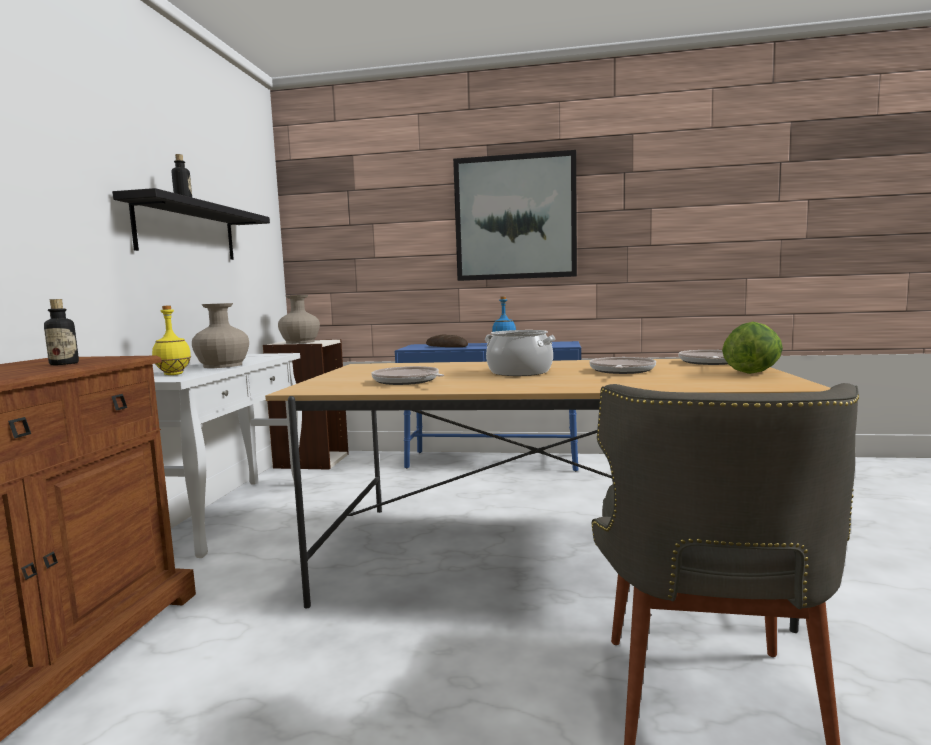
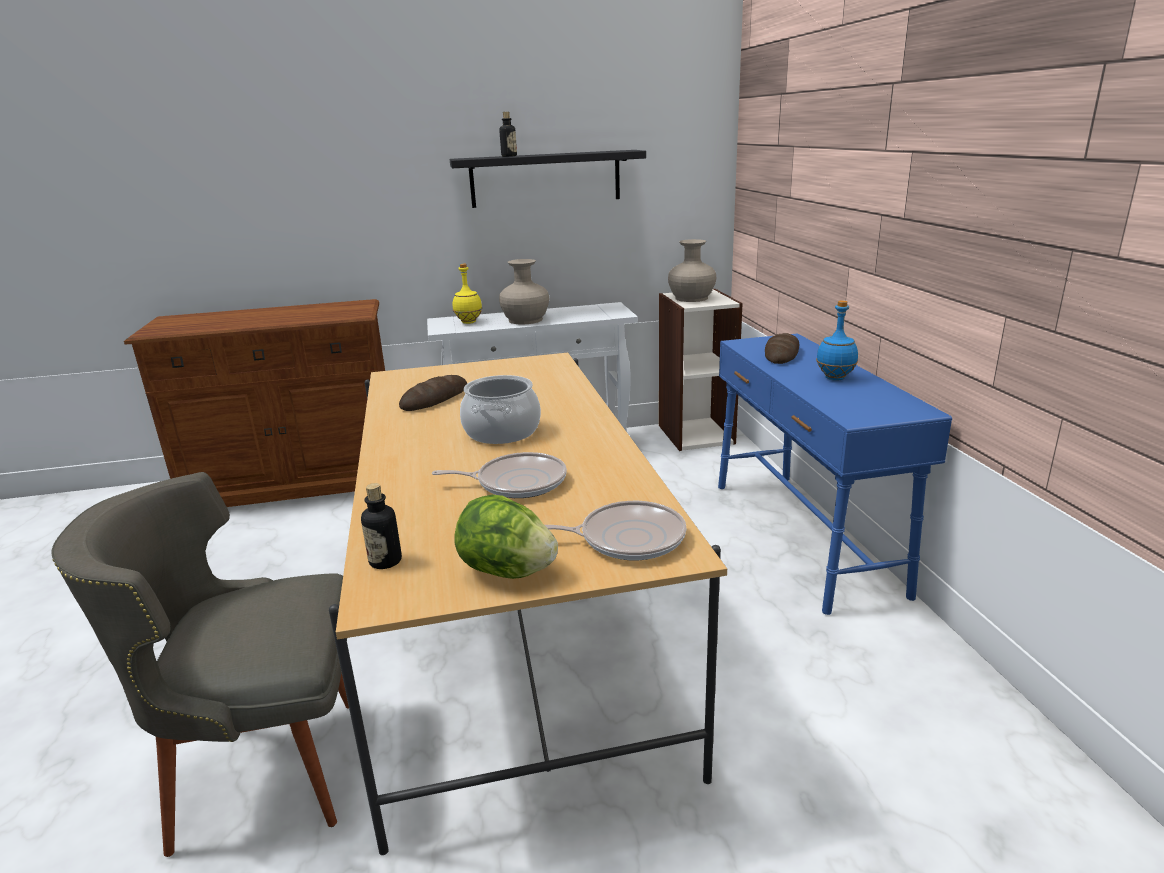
camera: 70 degrees right, 15 degrees up
(64, 364) = (321, 315): bottle -> bottle (385, 561)
(407, 381) = (434, 398): frying pan -> bread
(515, 218) = (917, 157): picture -> none

